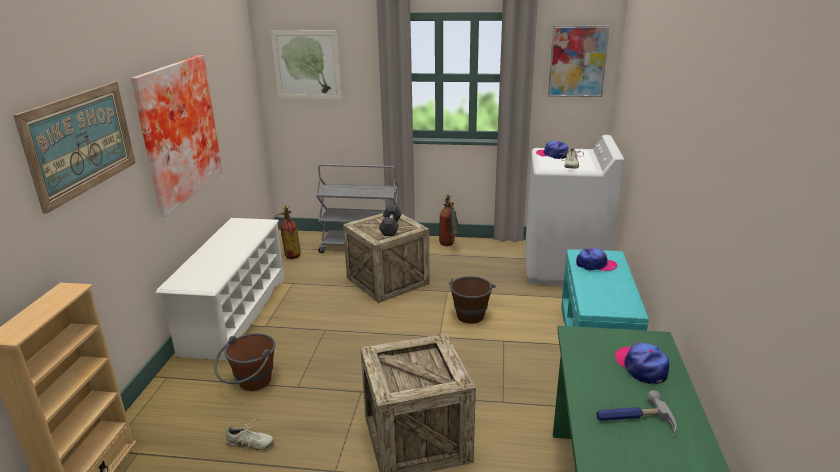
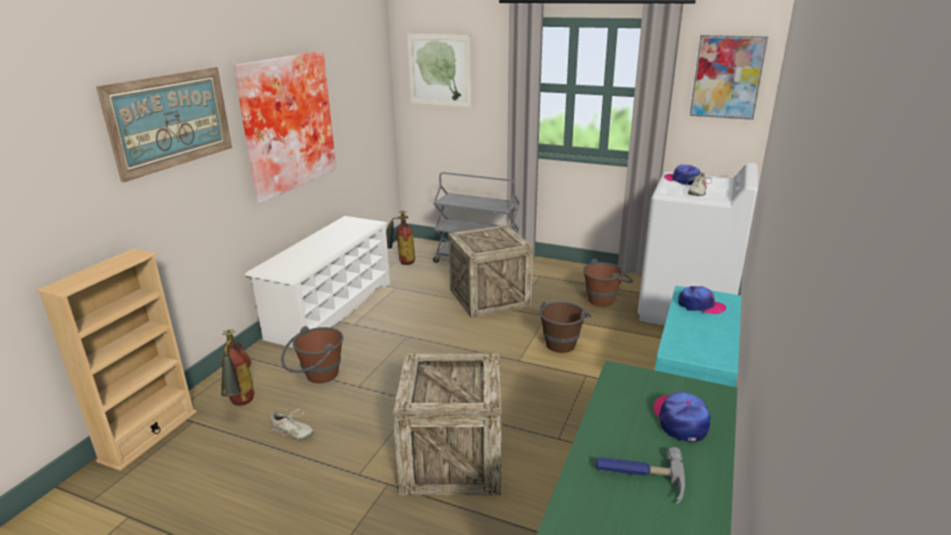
camera: 15 degrees right, 0 degrees up
(390, 227) = (494, 241): grey dumbbell -> none
(449, 246) = (568, 271): fire extinguisher -> fire extinguisher (240, 406)
(492, 267) = (605, 298): none -> brown bucket

